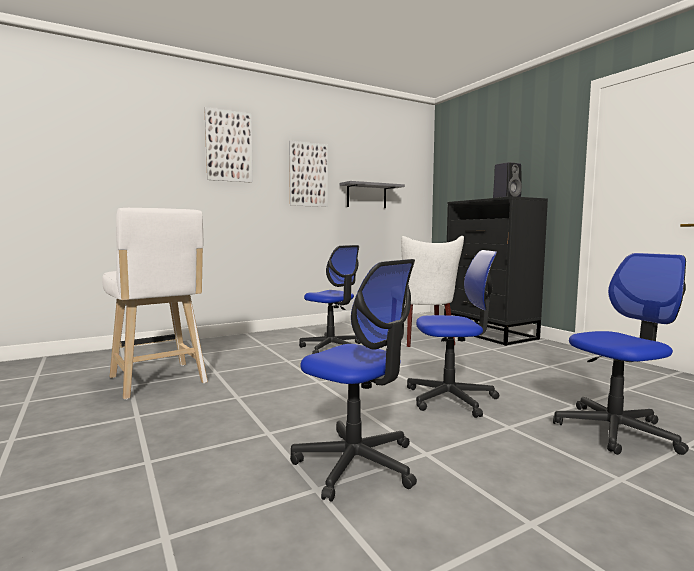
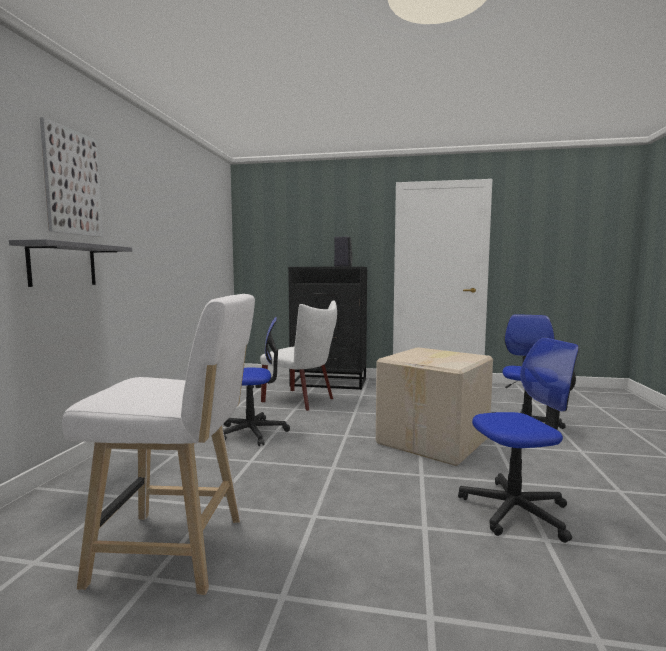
camera: 50 degrees left, 0 degrees up
(308, 174) = (151, 229): picture -> none
(366, 196) = (195, 256): grey shelf -> grey shelf (62, 265)
(451, 398) = (435, 440): office chair -> cardboard box

